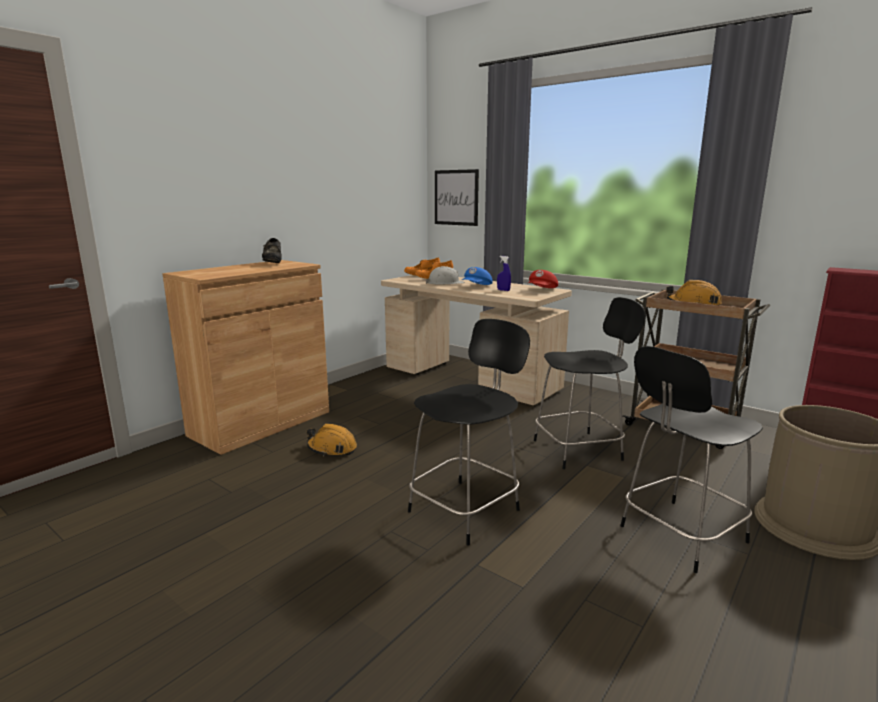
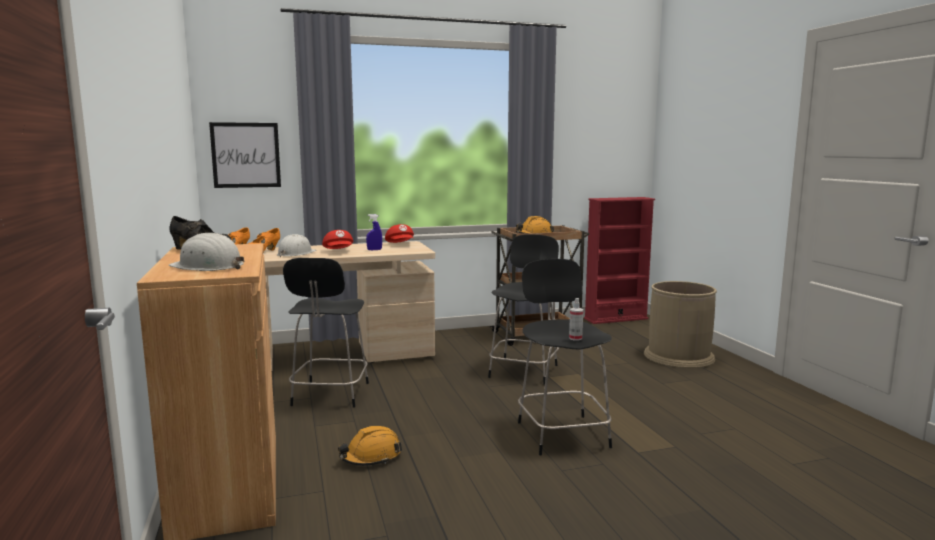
camera: 55 degrees left, 5 degrees down
(219, 271) = (207, 266): none -> white hard hat
(452, 409) = (575, 338): none -> spray bottle
(477, 287) = (339, 251): blue cap -> red cap
(680, 535) = (659, 386): black stool -> black stool (330, 395)

